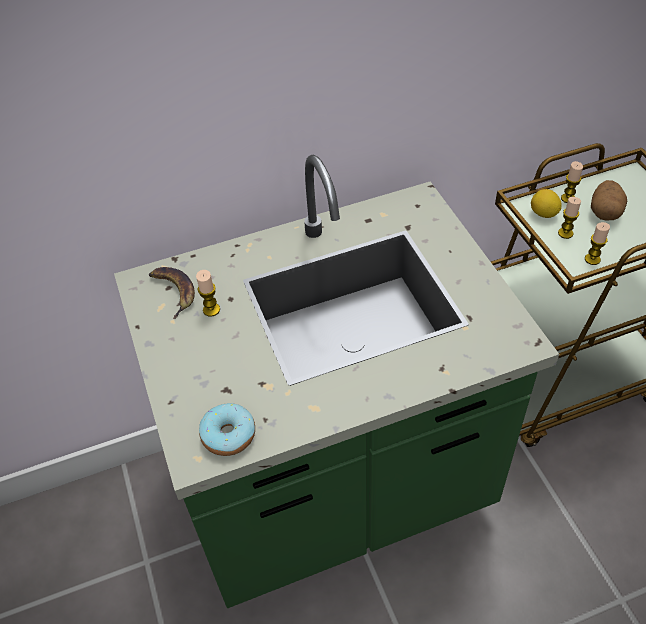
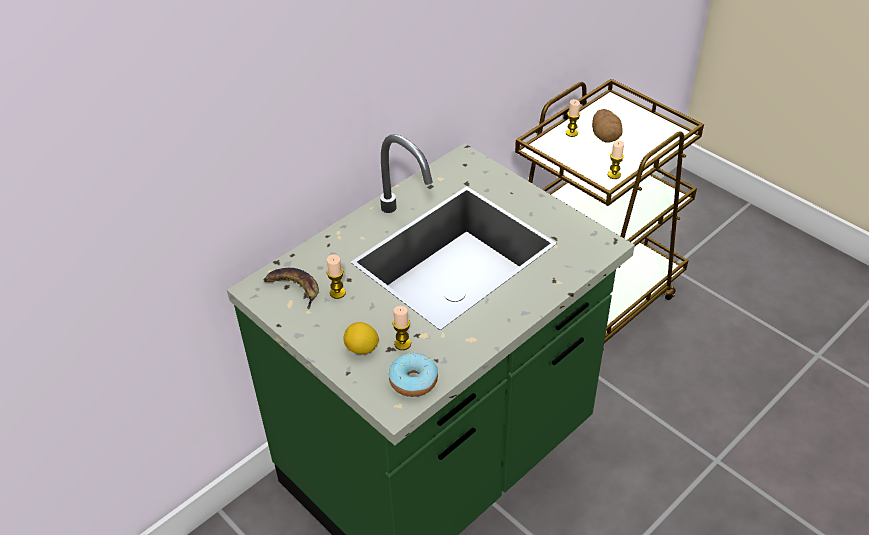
camera: 25 degrees left, 5 degrees down
(543, 214) = (558, 150): lemon -> lemon (362, 349)
(565, 233) = (583, 160): candle -> candle (402, 344)

